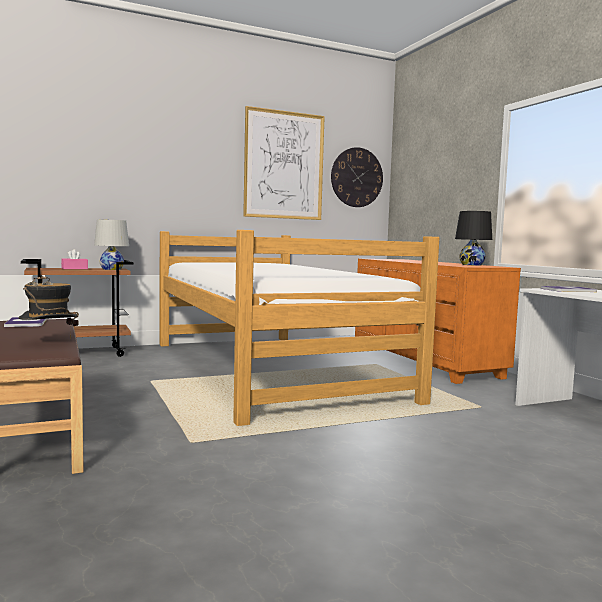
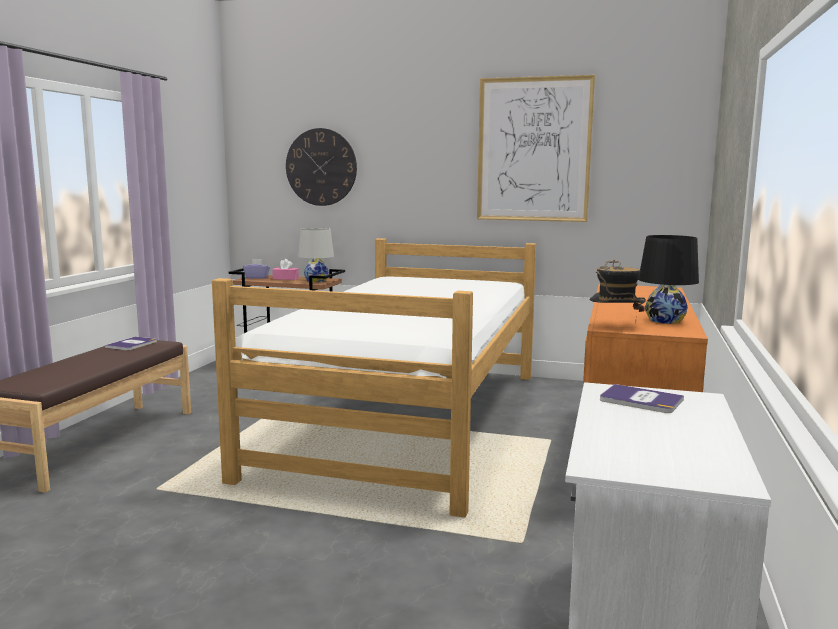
camera: 40 degrees right, 5 degrees up
(42, 268) = (257, 277): none -> purple tissue box
(49, 343) = (71, 374): hat -> hat (615, 326)
(357, 177) = (651, 158): wall clock -> wall clock (321, 167)

